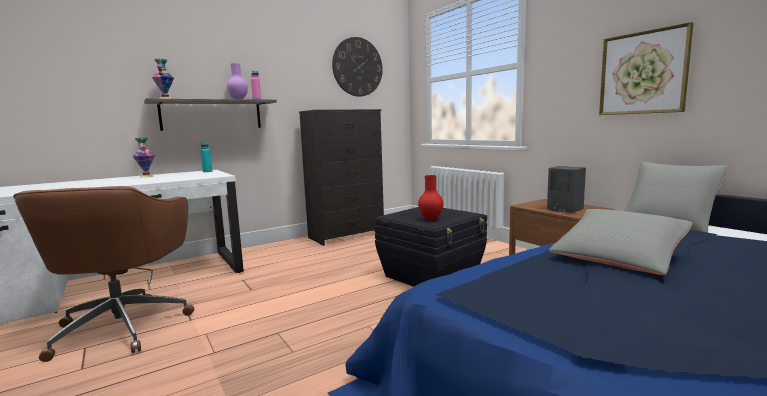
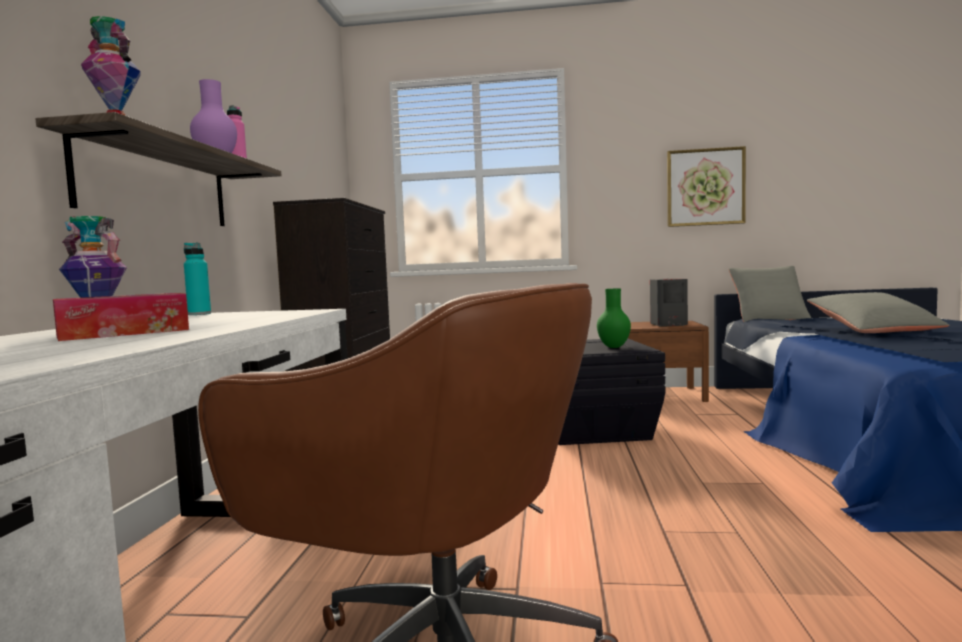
camera: 50 degrees left, 5 degrees down
(120, 181) = (124, 333): none -> tissue box
(357, 67) = (312, 140): wall clock -> none
(430, 219) = (614, 347): red vase -> green vase

